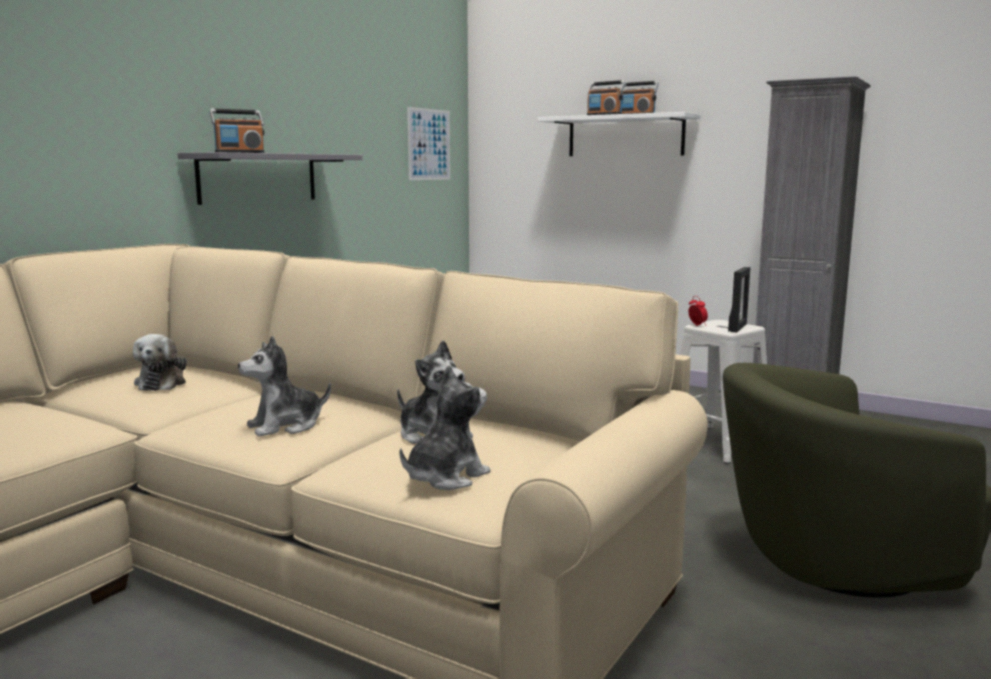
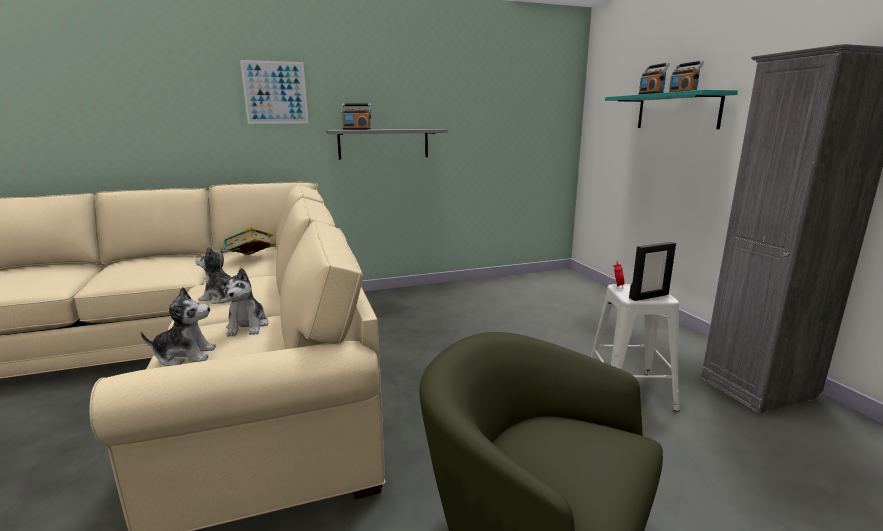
camera: 40 degrees right, 5 degrees up
(162, 383) = (252, 258): plush toy -> book
(429, 144) = (538, 119): picture -> picture (275, 92)
(625, 136) = (677, 111): white shelf -> turquoise shelf

